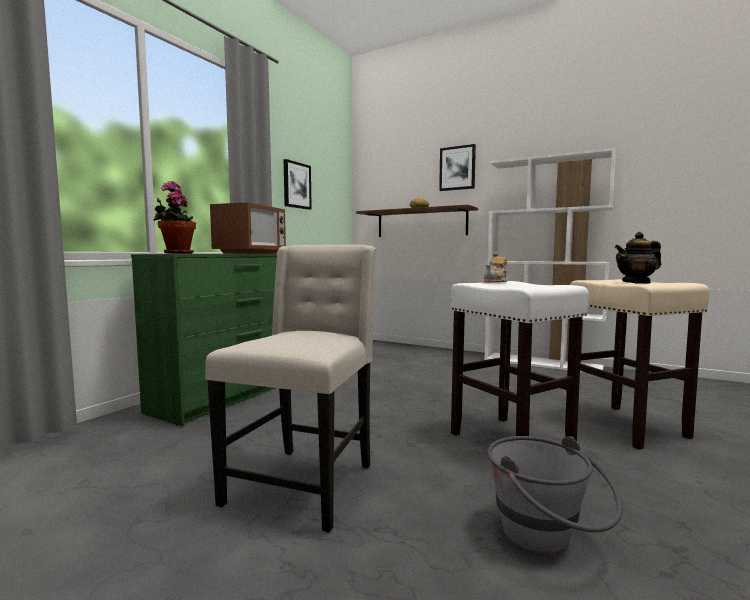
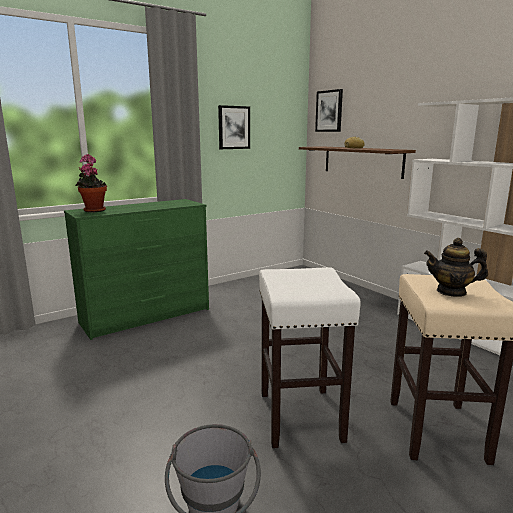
camera: 25 degrees right, 10 degrees up
(251, 253) = (161, 205): microwave -> none
(304, 483) = (114, 410): beige chair -> none
(457, 168) = (399, 103): picture -> picture (329, 111)
(495, 281) = (304, 270): teapot -> none

